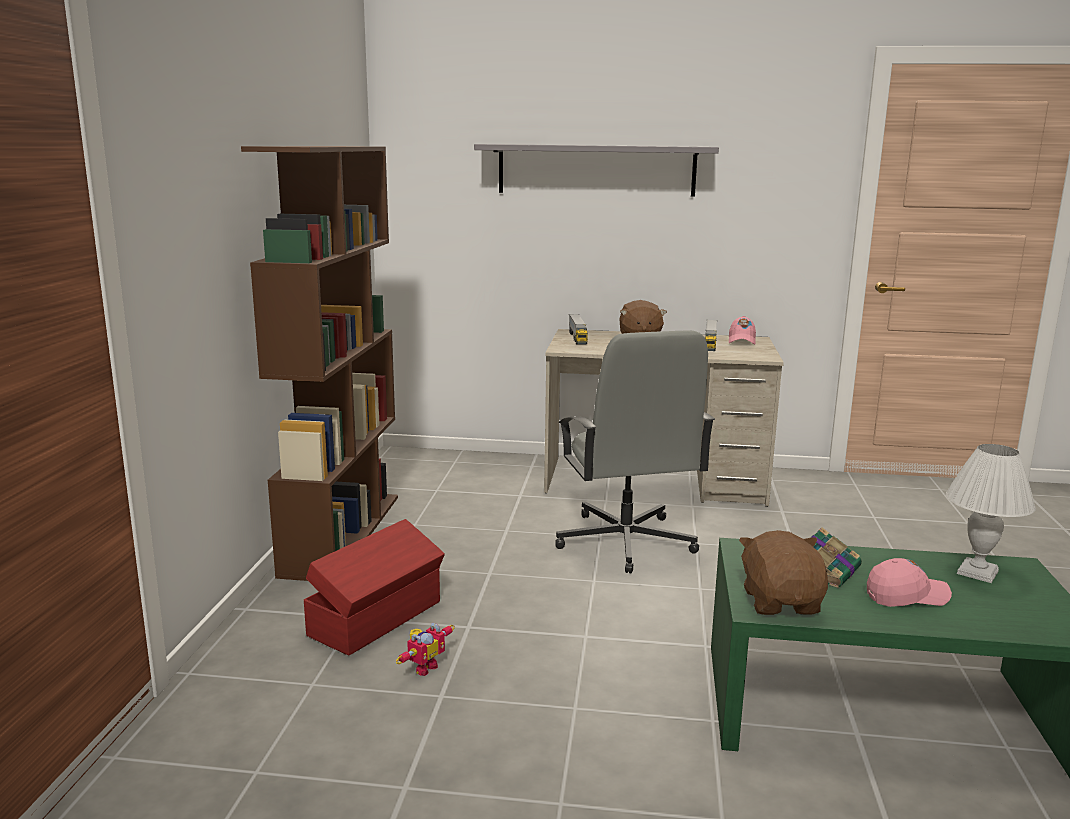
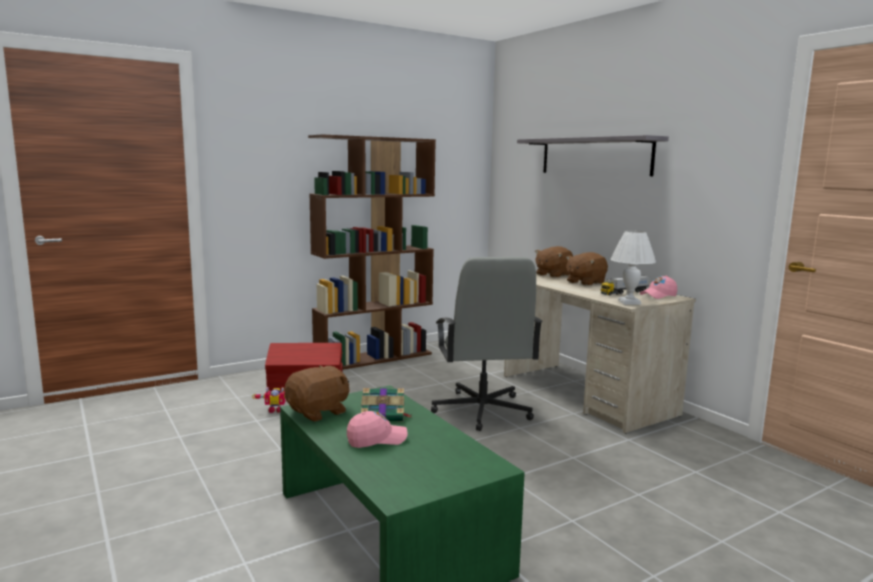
camera: 50 degrees right, 5 degrees down
(577, 338) = (553, 275): toy truck -> brown plush toy
(625, 542) = (482, 411): grey office chair -> grey office chair turned 45 degrees counterclockwise
(906, 596) = (376, 440): pink cap -> pink cap turned 60 degrees counterclockwise
(977, 573) = (454, 455): white table lamp -> white table lamp (629, 302)

